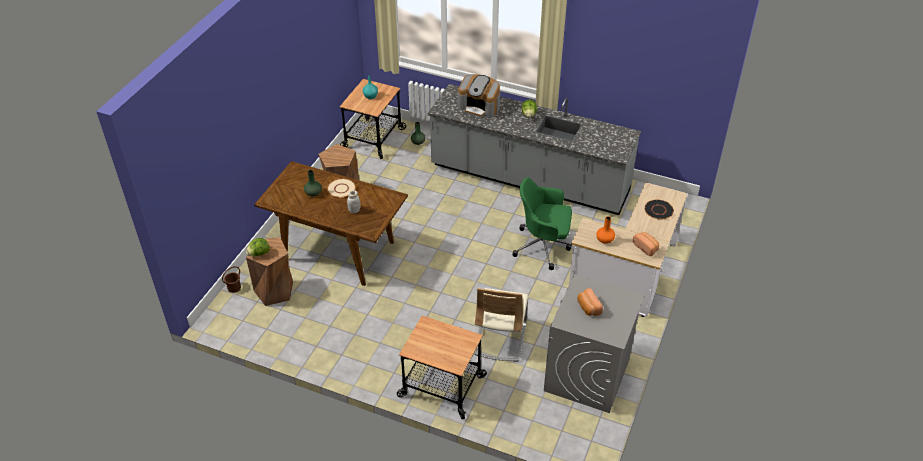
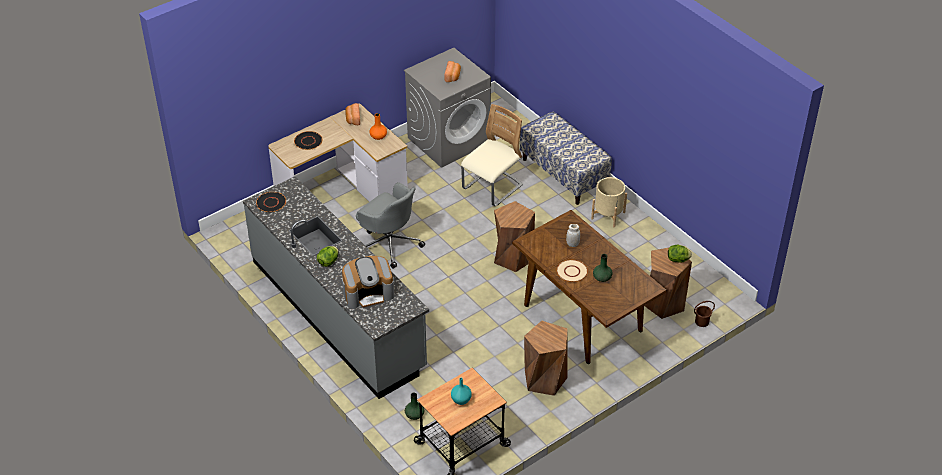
camera: 150 degrees left, 0 degrees up
(369, 357) = (608, 215): none -> beige planter
(430, 277) = (513, 257): none -> brown stool
(441, 387) = (564, 174): cart -> bench
(479, 106) = (368, 293): coffee machine -> coffee machine turned 105 degrees clockwise
(543, 246) = (389, 243): green office chair -> grey office chair
(618, 137) = (271, 203): none -> black plate

